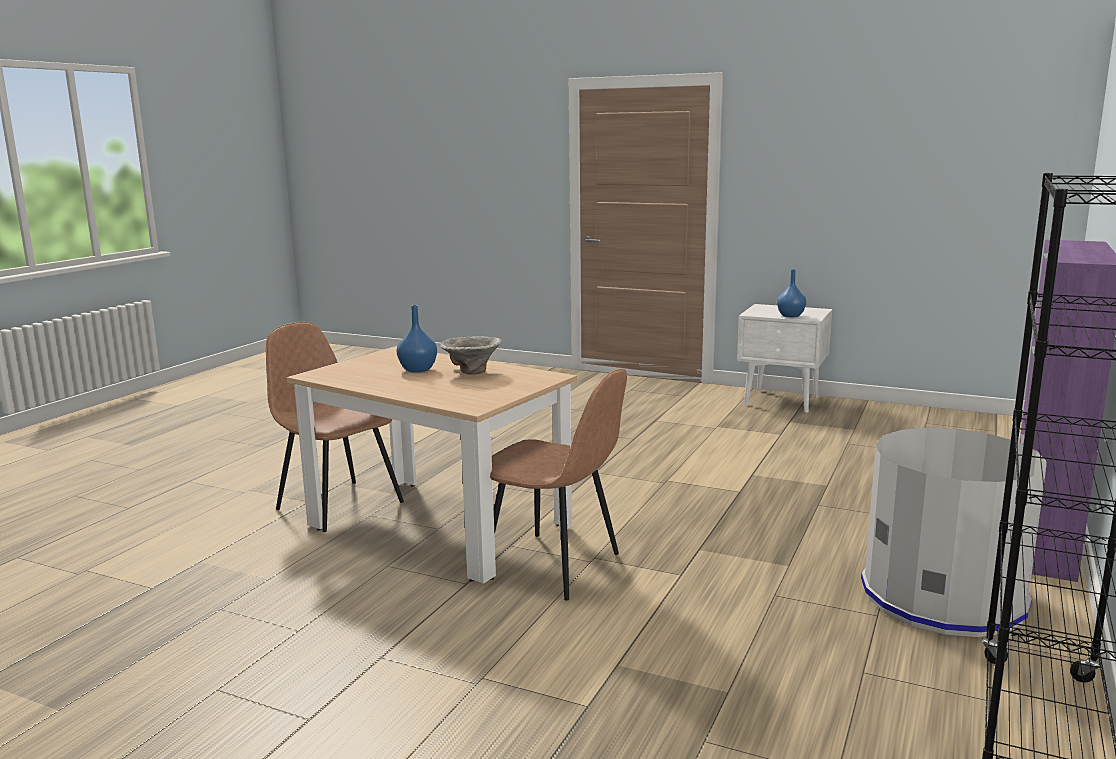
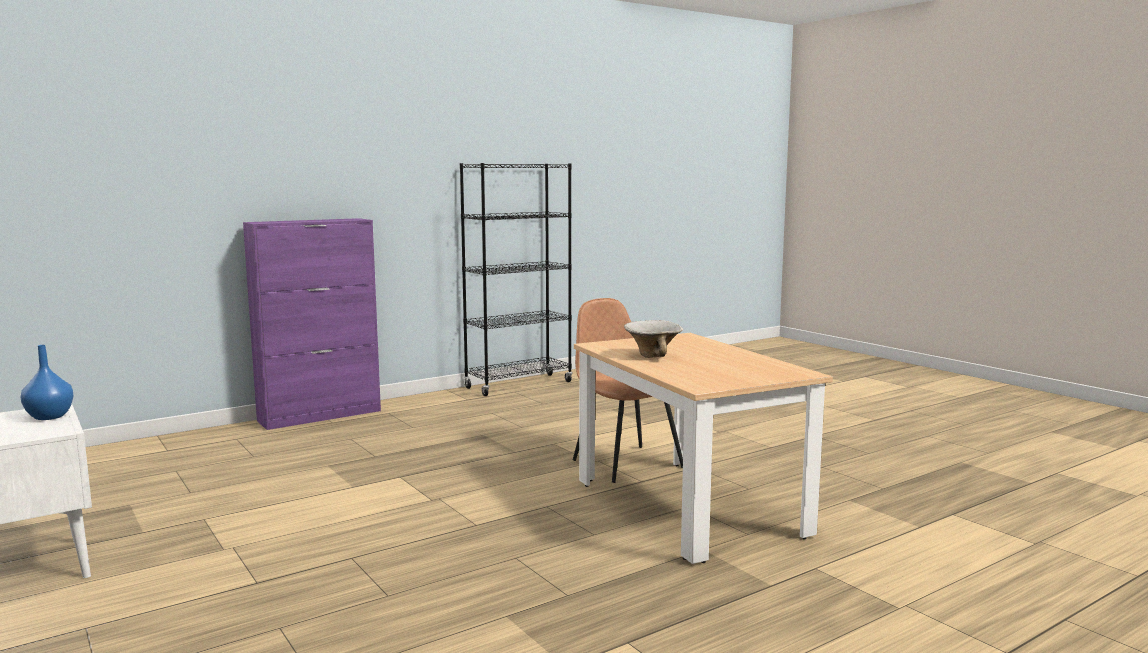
camera: 150 degrees left, 5 degrees down
(338, 505) = (780, 554): brown chair -> none
(417, 370) = (699, 364): blue vase -> none
(943, 596) = (443, 411): grey trash can -> none

